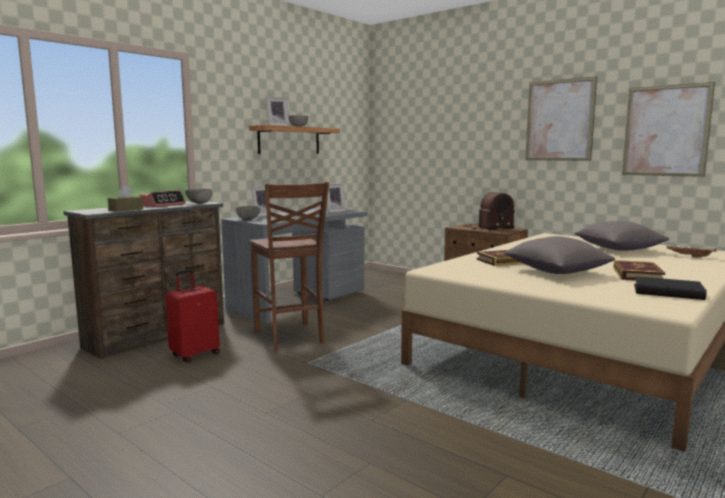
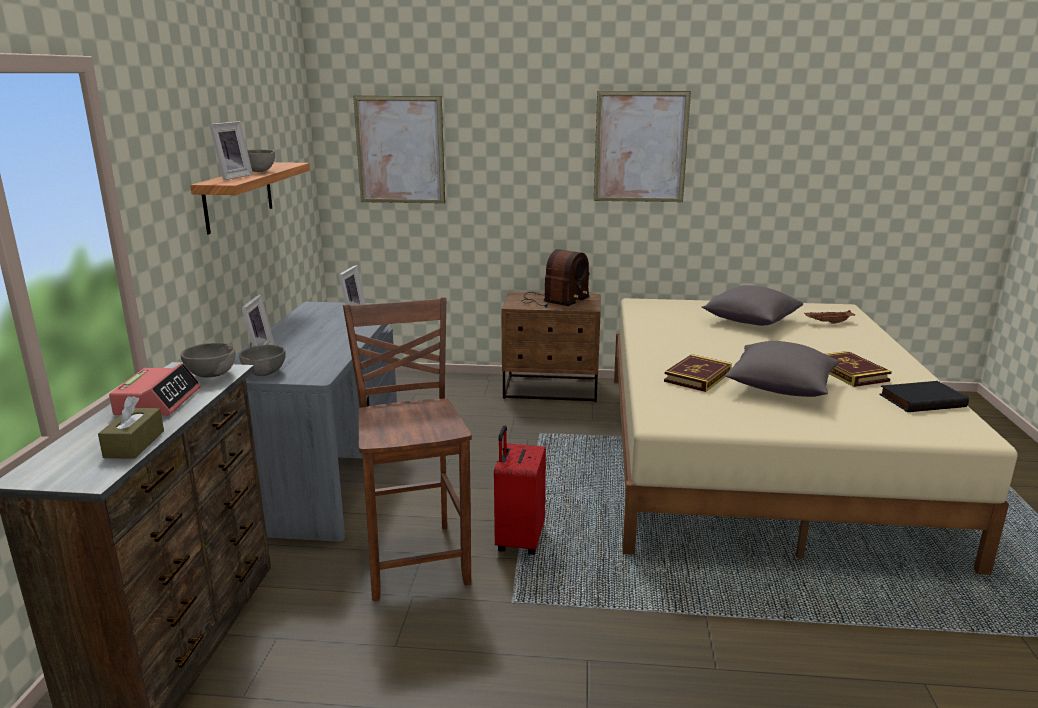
camera: 35 degrees left, 10 degrees up
(195, 355) = (320, 658): red suitcase -> red suitcase (518, 540)
(289, 337) = (416, 558): brown chair -> brown chair turned 135 degrees counterclockwise
(666, 131) = (772, 166): picture -> picture (400, 150)

